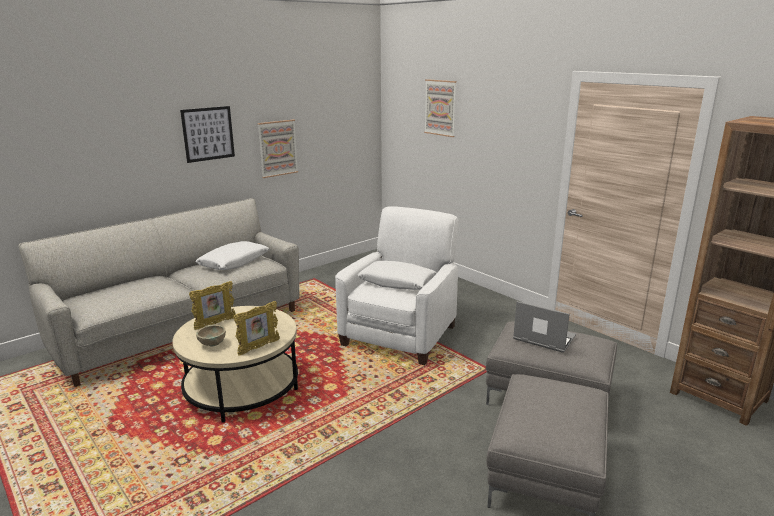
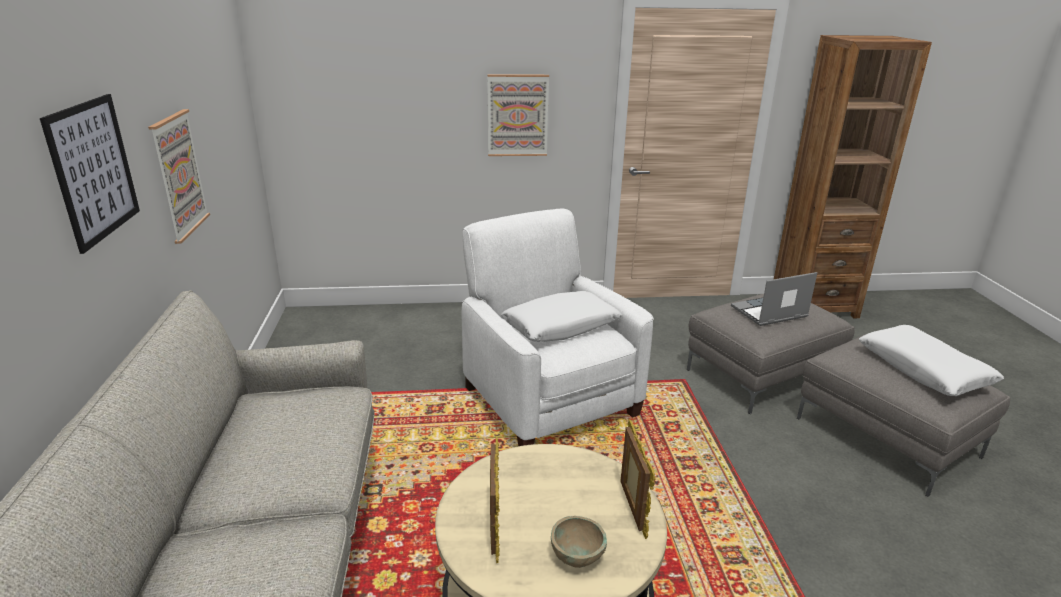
camera: 55 degrees left, 5 degrees up
(234, 262) = (280, 425): white pillow -> white pillow (924, 369)
(440, 107) = (396, 59): picture -> picture (517, 115)

